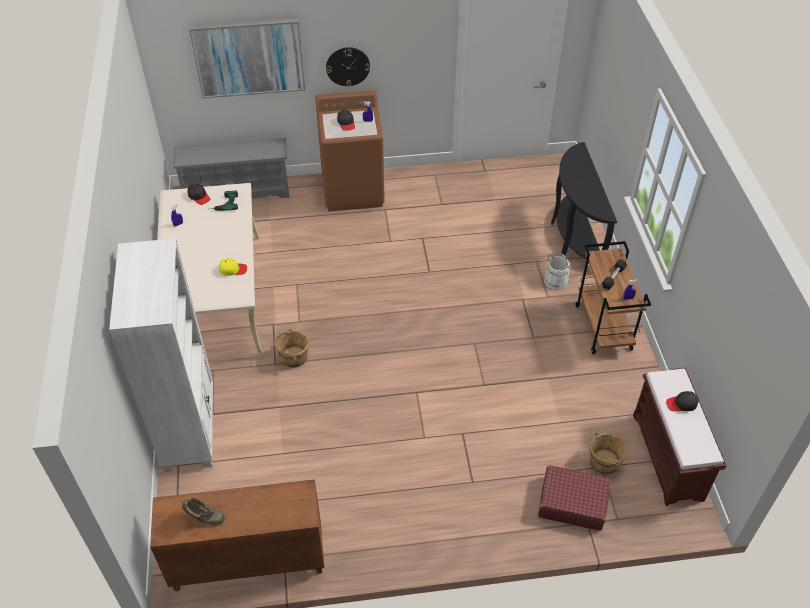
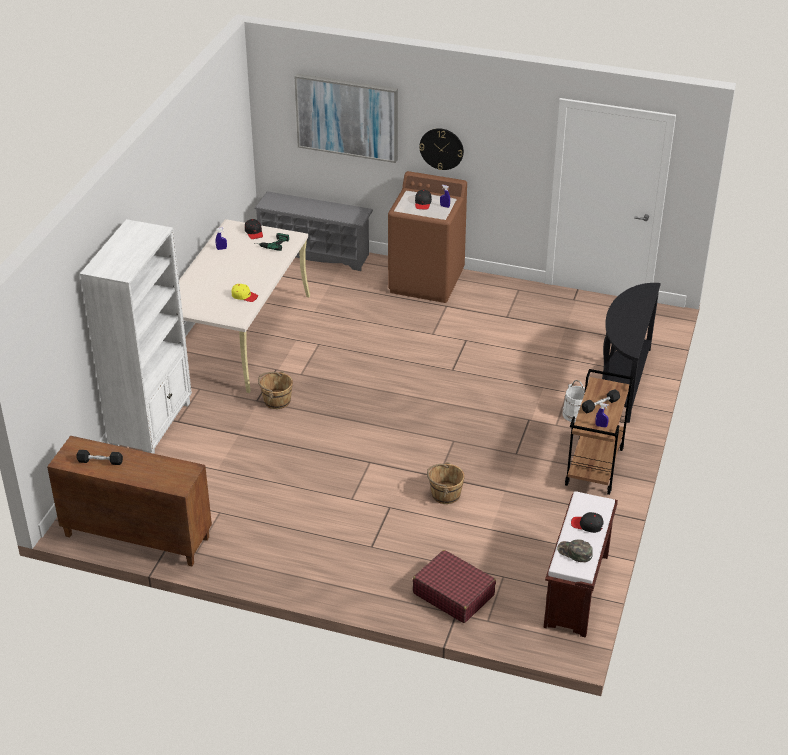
camera: 25 degrees right, 10 degrees down
(204, 518) = (100, 461): brown boot -> black dumbbell
(603, 462) = (508, 573): brown bucket -> brown bucket (445, 494)
(691, 437) = (574, 552): none -> green cap

